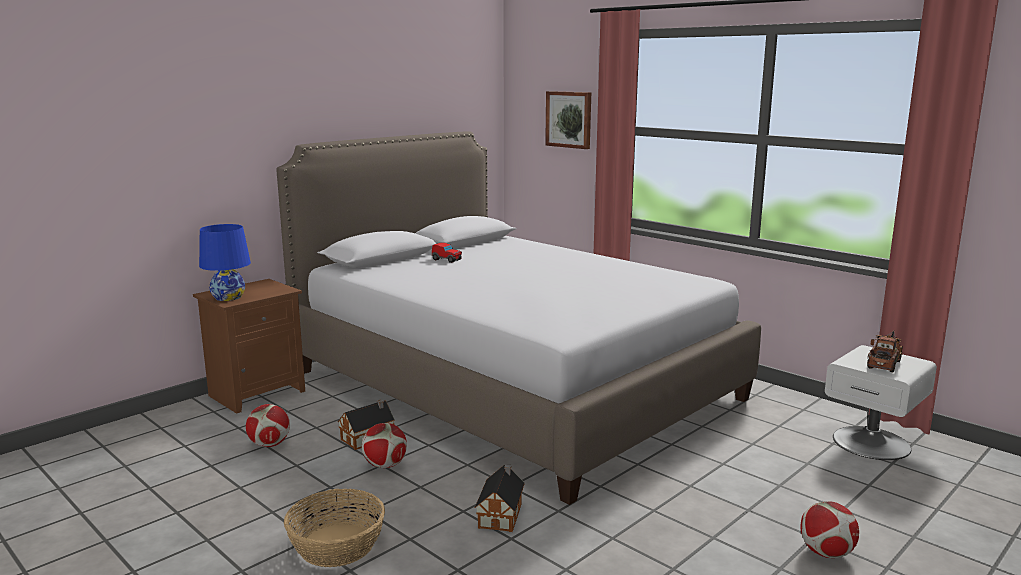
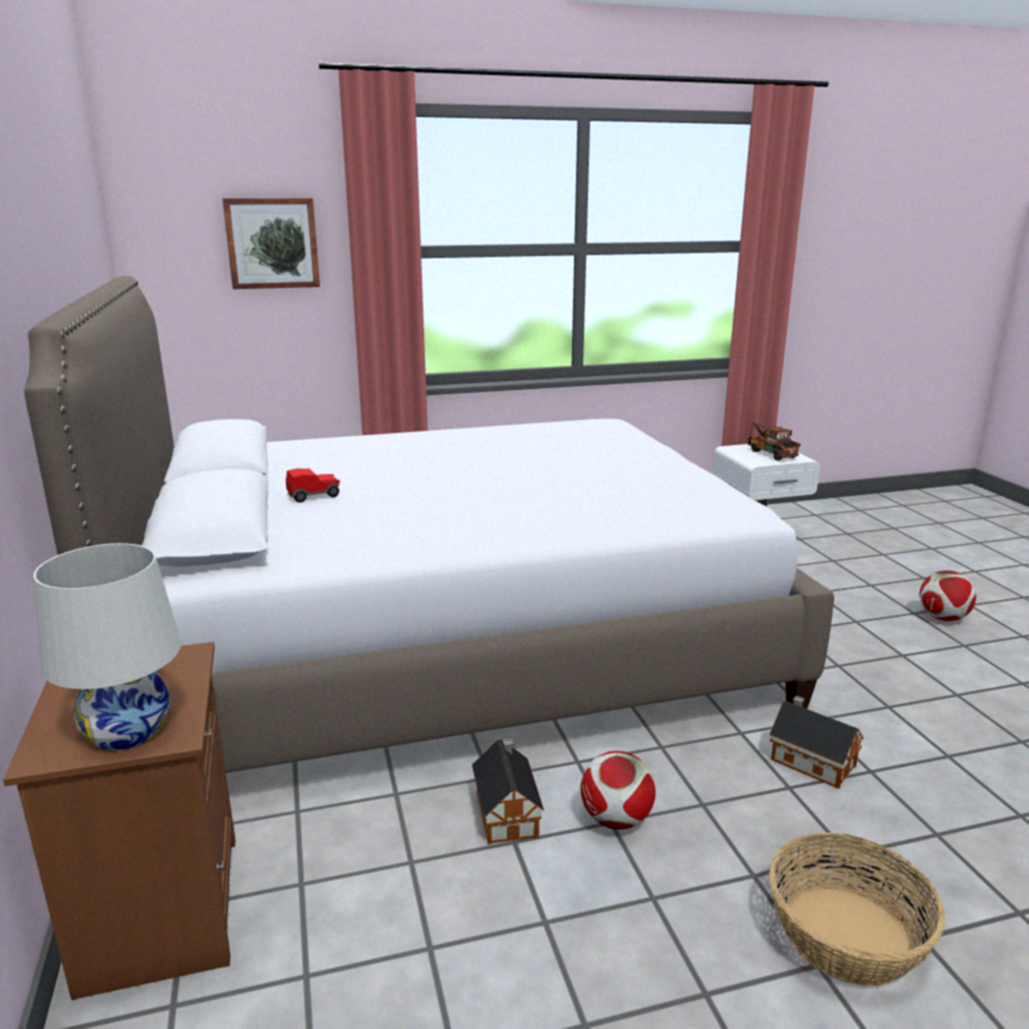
camera: 60 degrees left, 5 degrees up
(228, 297) = (127, 731): blue table lamp -> white table lamp
(270, 444) = (431, 941): football -> none

